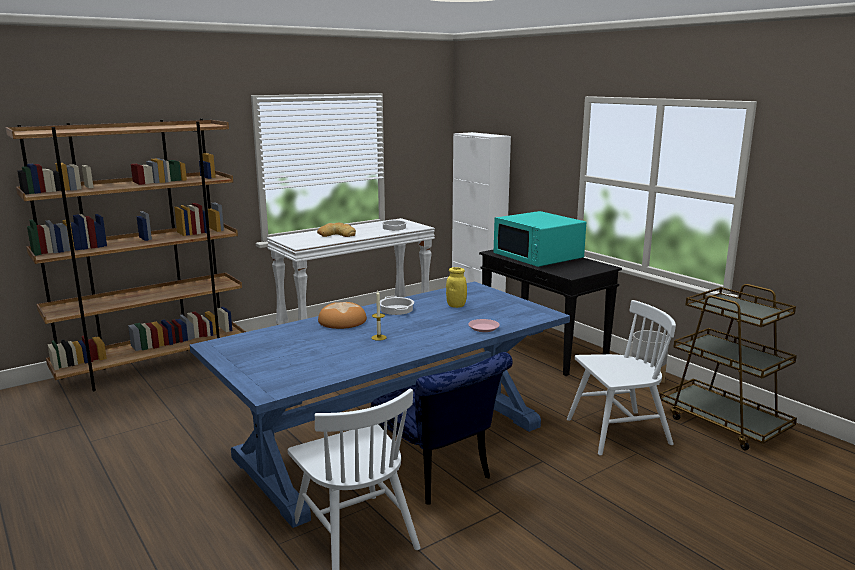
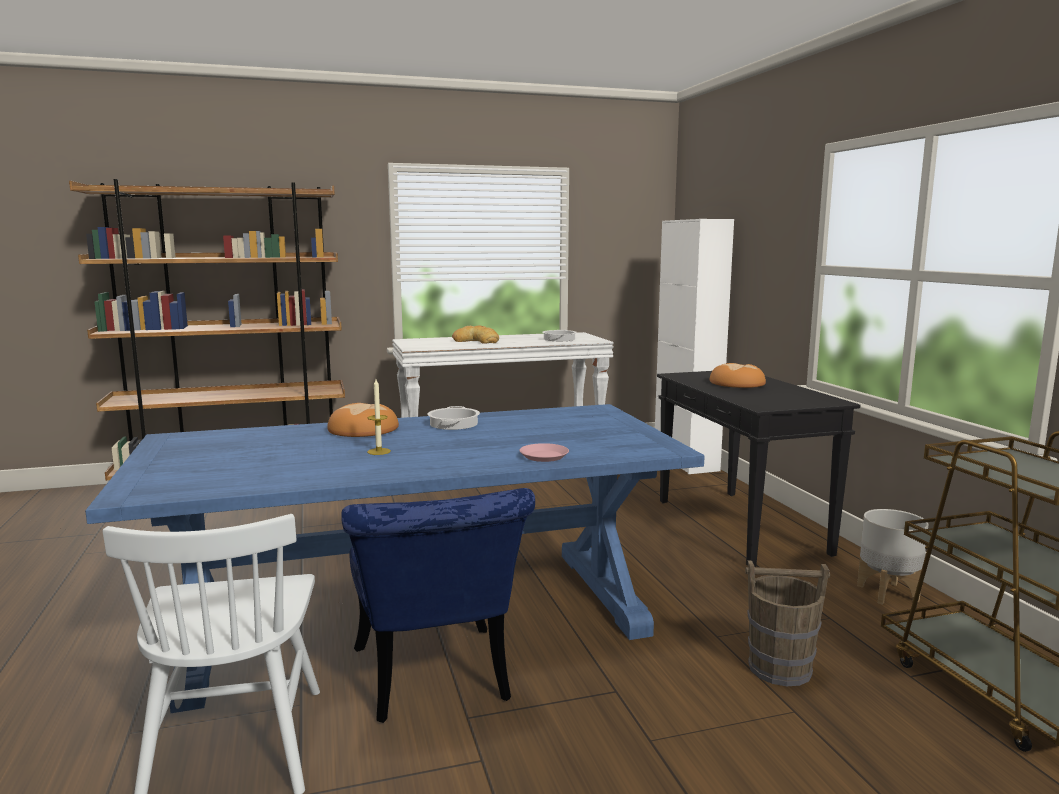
camera: 20 degrees right, 5 degrees down
(456, 305) = (543, 427): yellow jar -> none
(538, 256) = (737, 383): turquoise microwave -> bread
(617, 432) = (780, 669): white chair -> brown bucket

